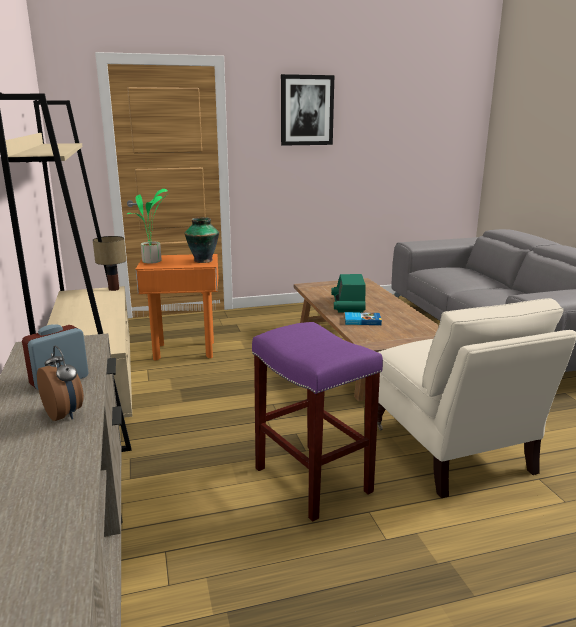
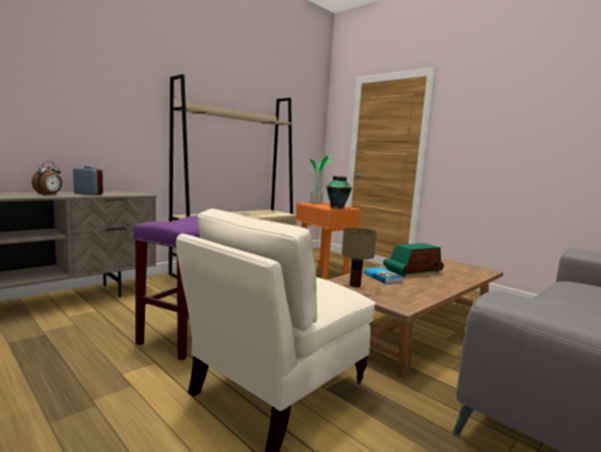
camera: 60 degrees right, 10 degrees down
(113, 289) = (287, 214): table lamp -> table lamp (354, 285)
(306, 110) = (503, 106): picture -> none

